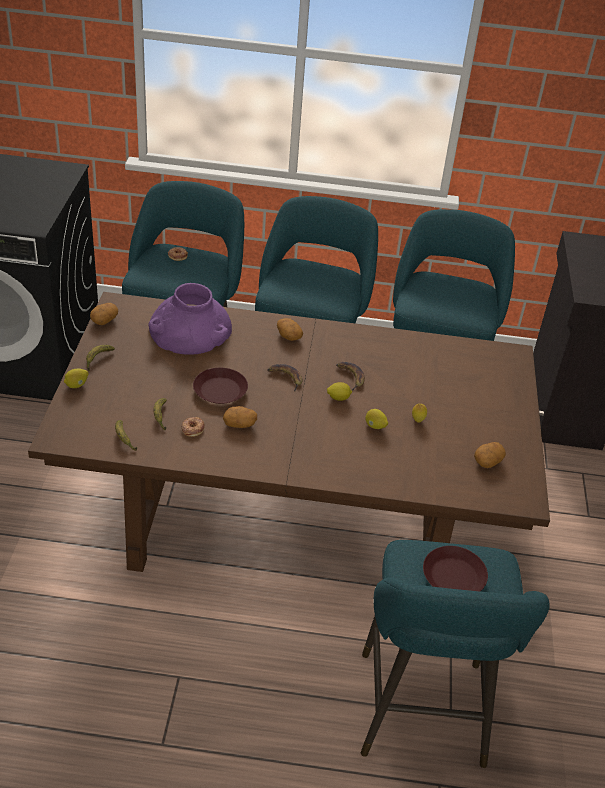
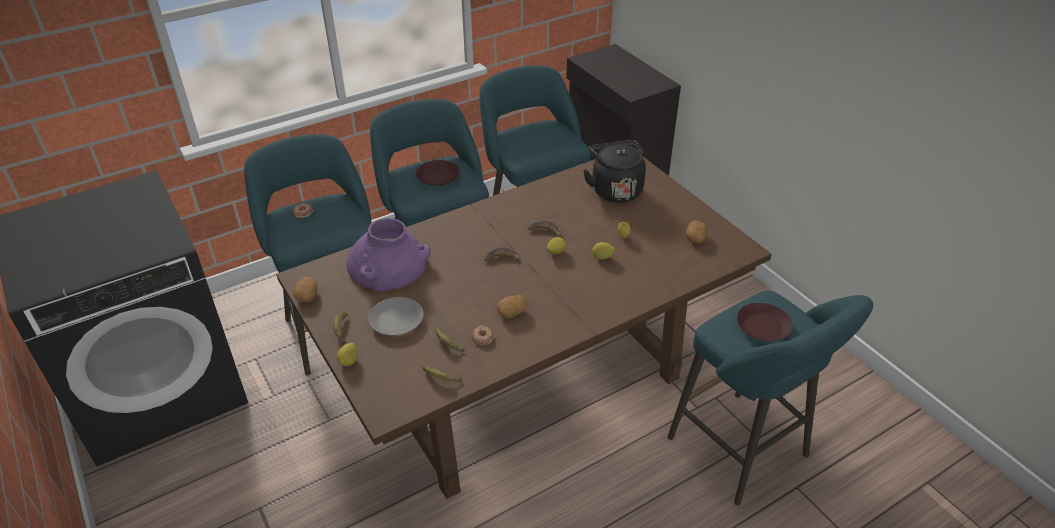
camera: 35 degrees left, 0 degrees up
(144, 376) = (396, 320): none -> grey plate
(219, 390) = (467, 296): brown plate -> brown plate (437, 177)
(288, 336) = (467, 227): potato -> none
(464, 376) = (615, 190): none -> black kettle

